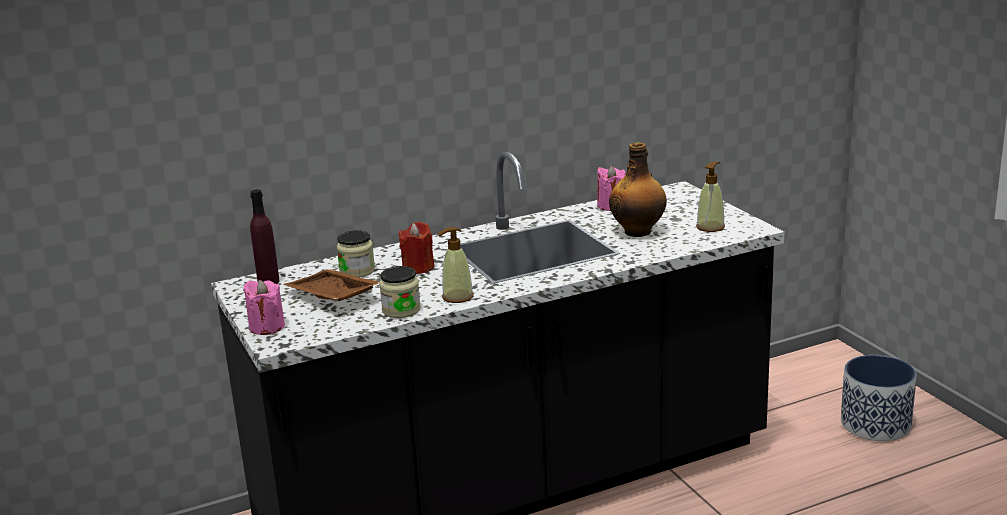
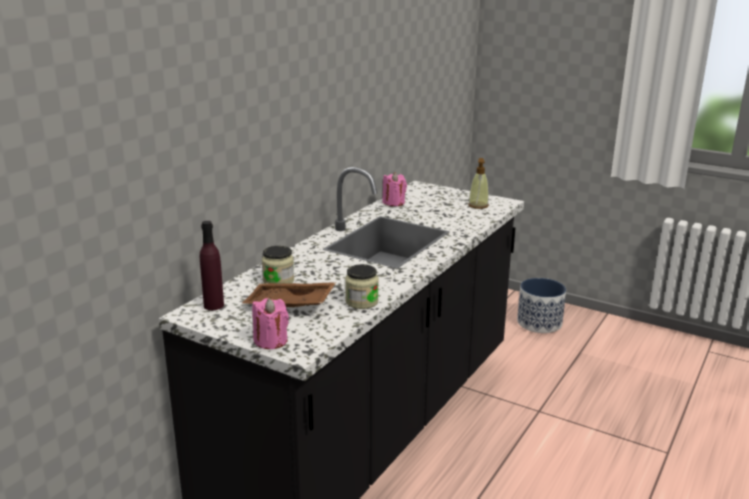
camera: 35 degrees left, 0 degrees up
(418, 268) = (324, 269): red candle -> none
(457, 297) = (388, 283): soap dispenser -> none
(638, 231) = (439, 216): bottle -> none

